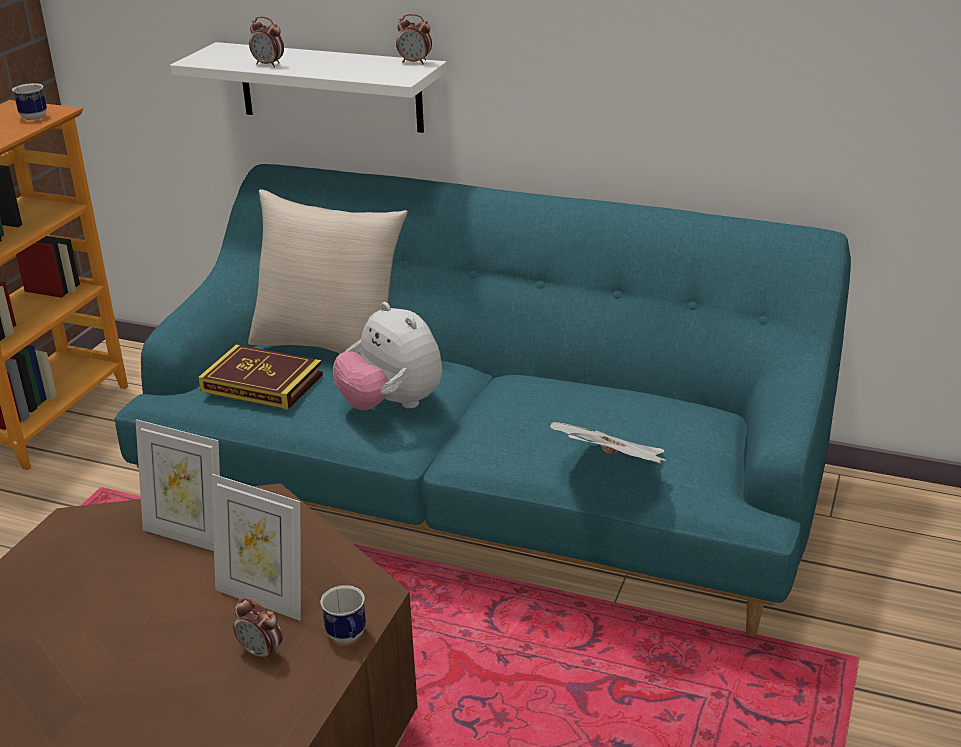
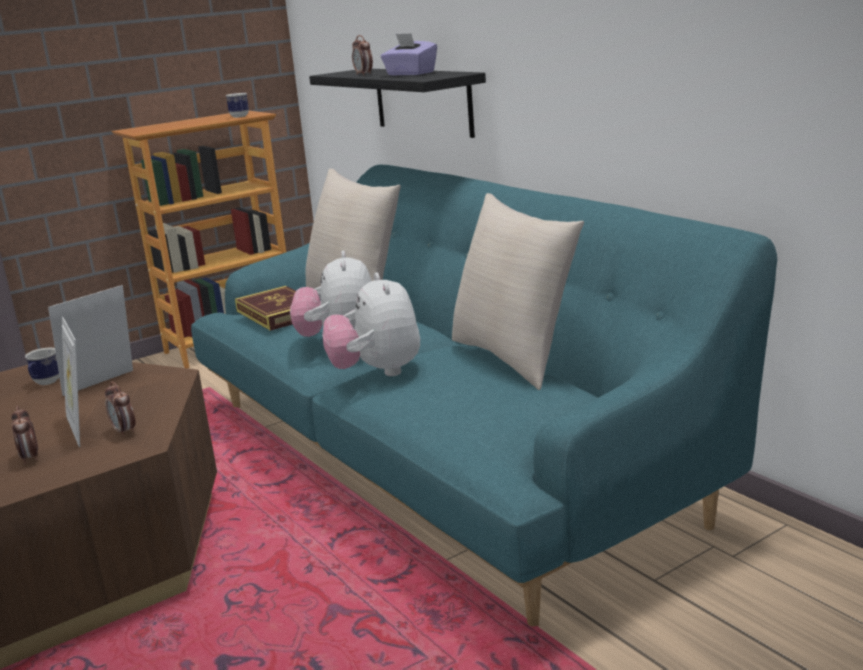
camera: 35 degrees right, 10 degrees down
(188, 535) = (102, 384): picture frame -> picture frame turned 75 degrees clockwise
(330, 87) = (422, 101): white shelf -> black shelf
(343, 64) = (410, 74): none -> purple tissue box
(348, 638) = (87, 466): mug -> mug (45, 383)
(415, 62) = (460, 72): alarm clock -> alarm clock (124, 431)
(486, 433) = (377, 372): none -> plush toy
(599, 382) = (515, 357): none -> beige pillow
(612, 469) = (428, 414): newspaper -> none

